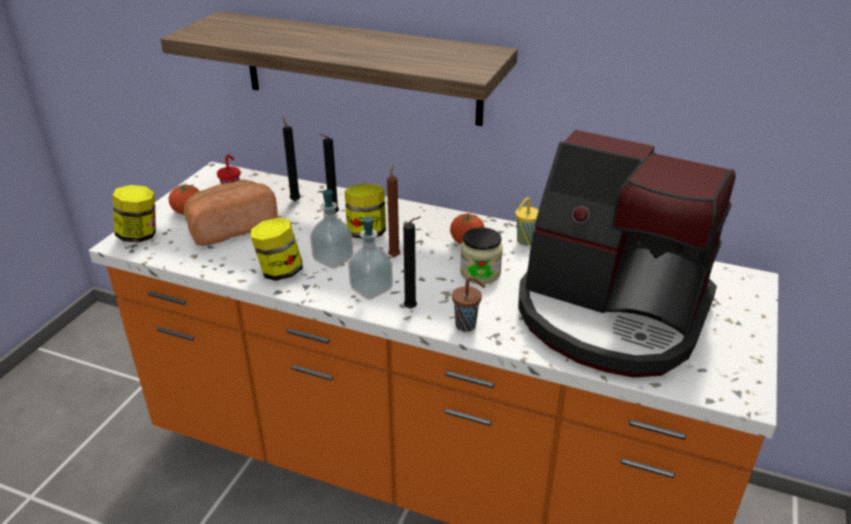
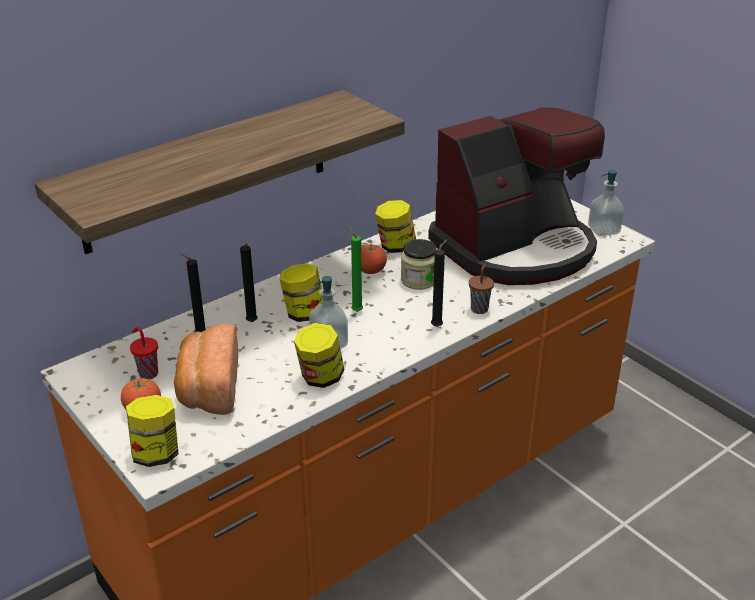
camera: 60 degrees left, 0 degrees up
(371, 289) = (393, 337): soap dispenser -> soap dispenser (603, 230)
(394, 256) = (355, 311): brown candle -> green candle
(524, 241) = (395, 246): yellow cup -> jar

